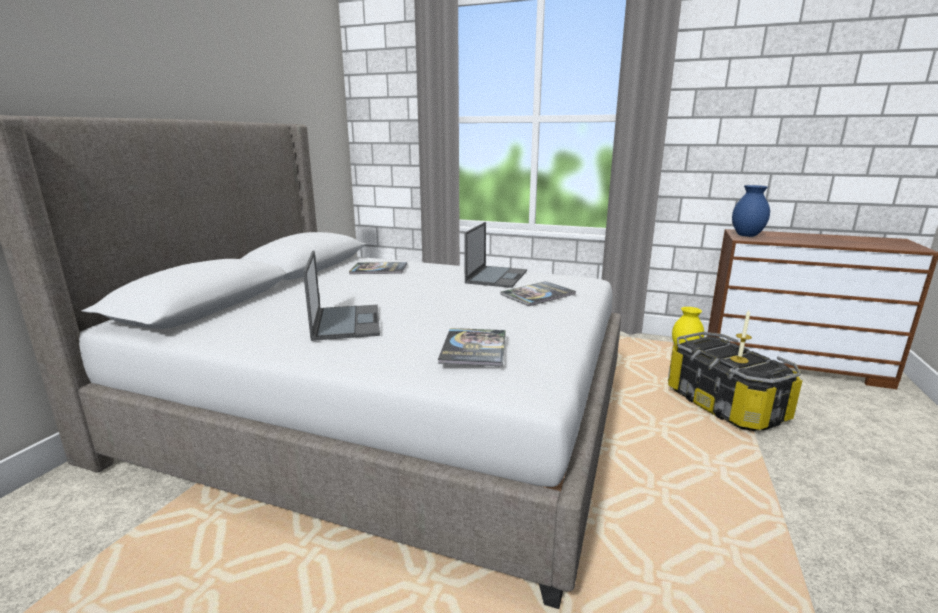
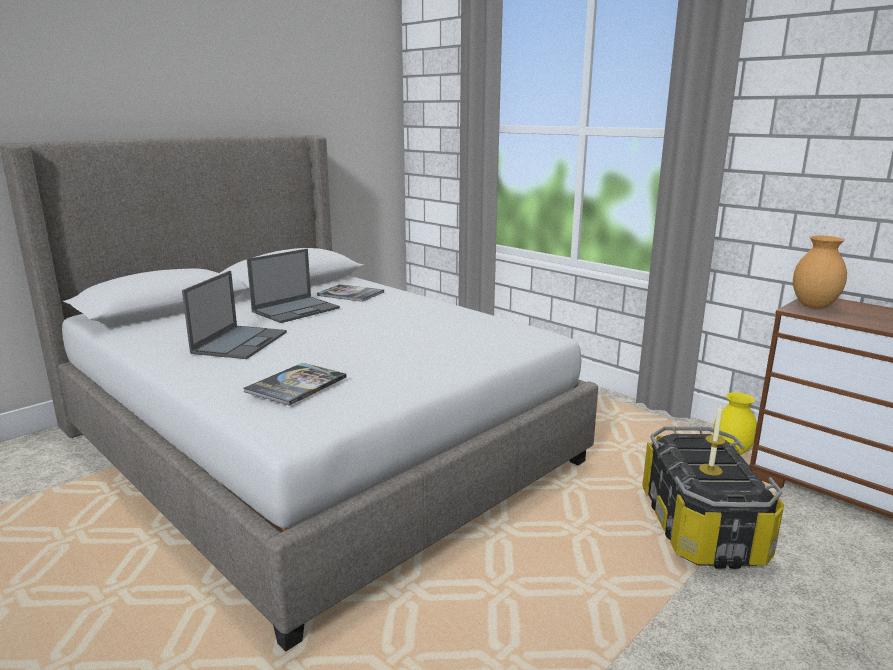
camera: 25 degrees right, 0 degrees up
(496, 276) = (450, 318): laptop -> laptop (296, 310)
(538, 294) = (456, 344): book -> none
(747, 235) = (814, 306): blue vase -> brown vase

